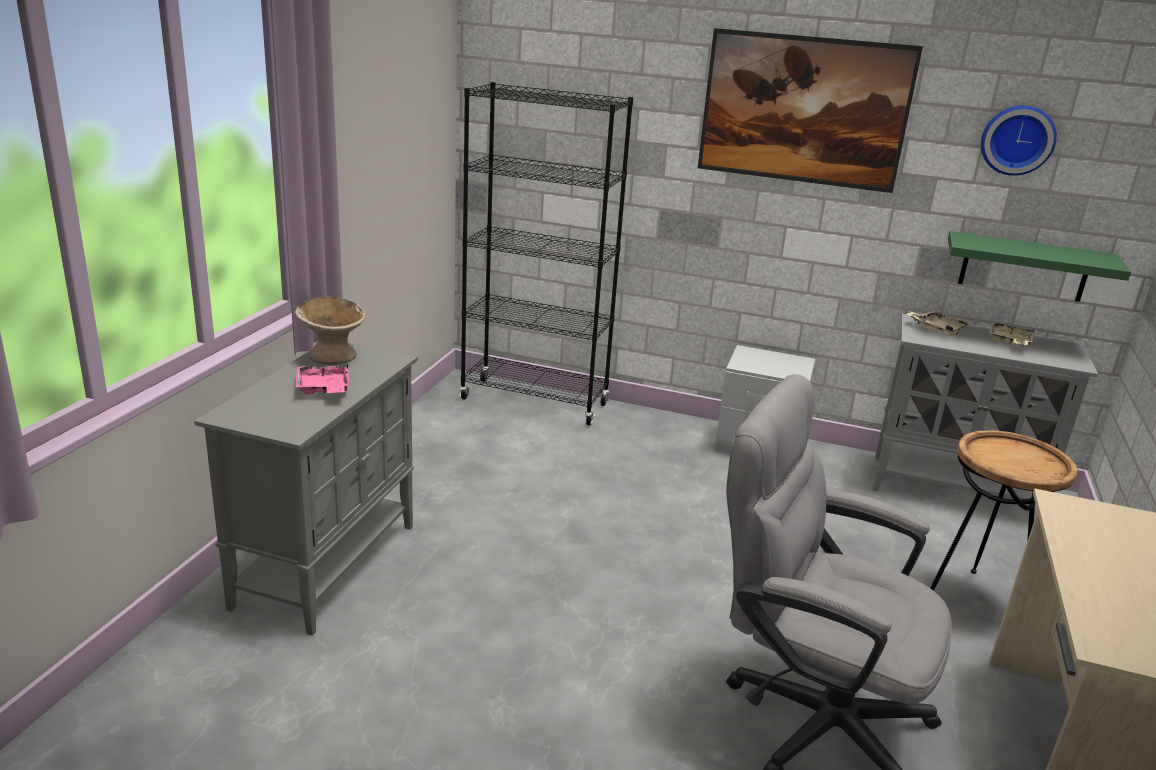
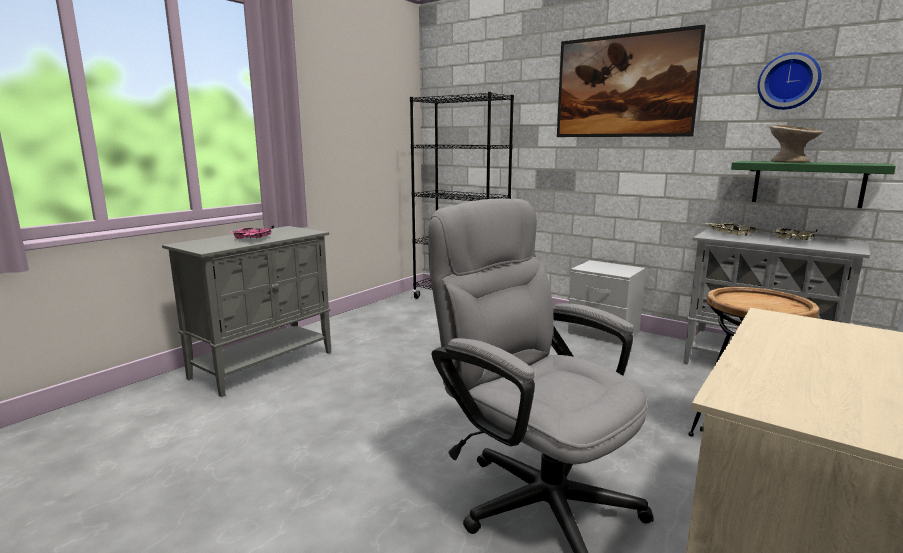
camera: 20 degrees right, 10 degrees down
(333, 355) = (279, 230): beige bowl -> beige bowl (789, 162)

